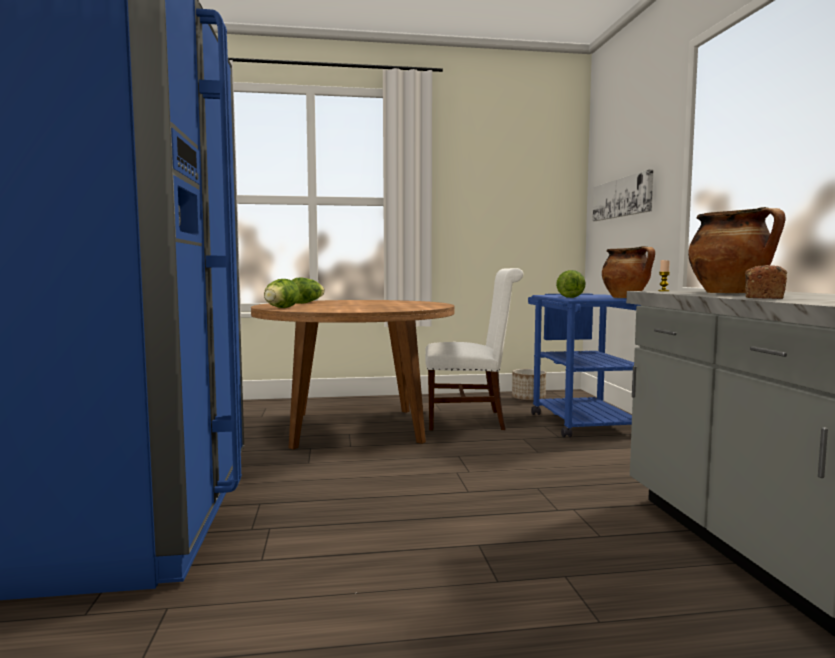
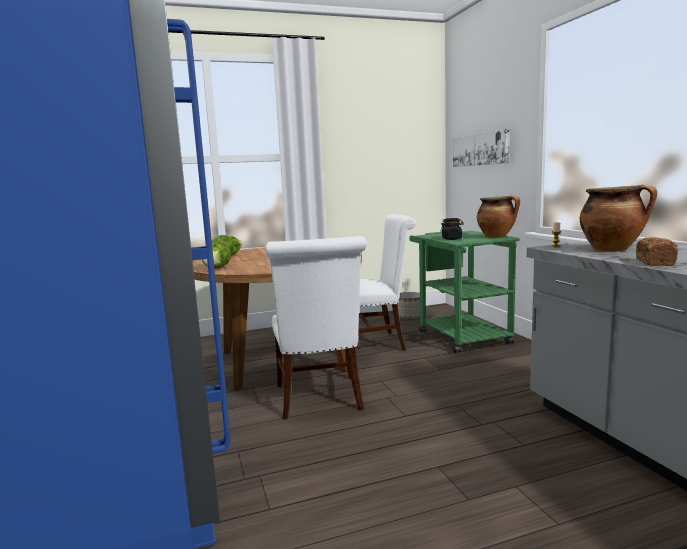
camera: 10 degrees left, 5 degrees up
(377, 466) = (320, 399): none -> white chair
(569, 297) = (452, 239): lettuce -> black jar
(579, 421) = (459, 335): blue cart -> green cart

